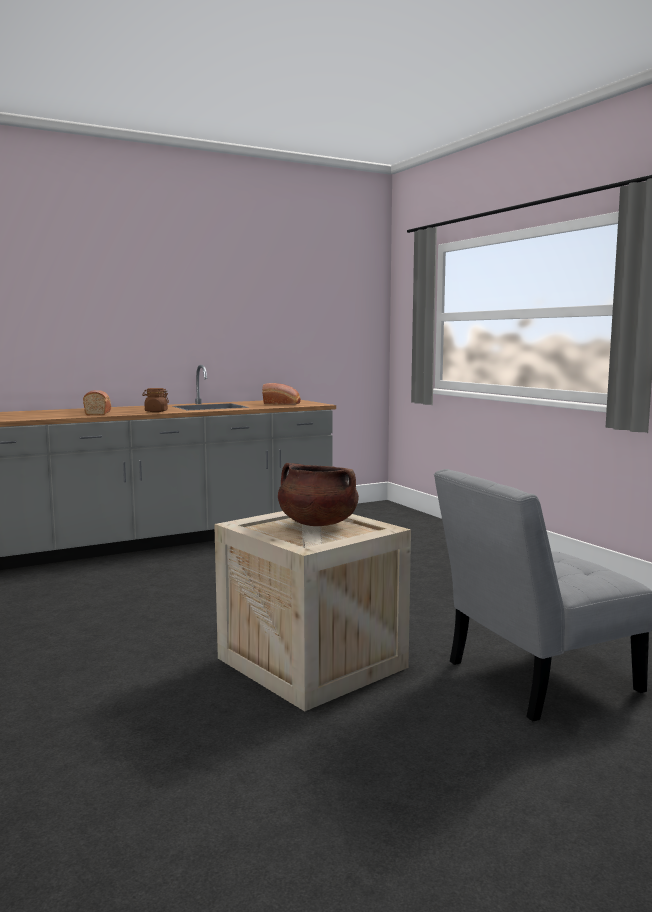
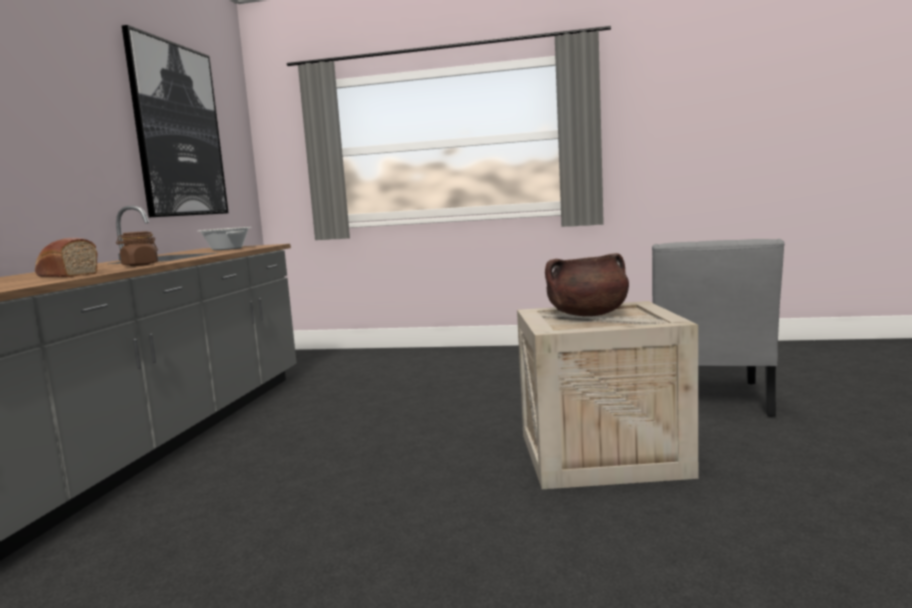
camera: 50 degrees left, 0 degrees up
(282, 403) = (227, 249): bread -> cooking pot
(286, 301) = (178, 130): none -> picture

